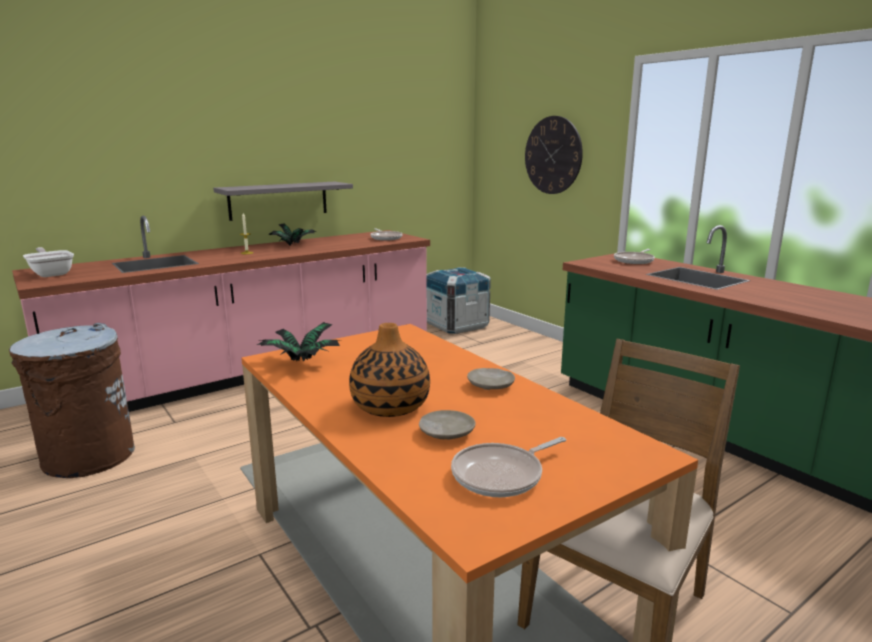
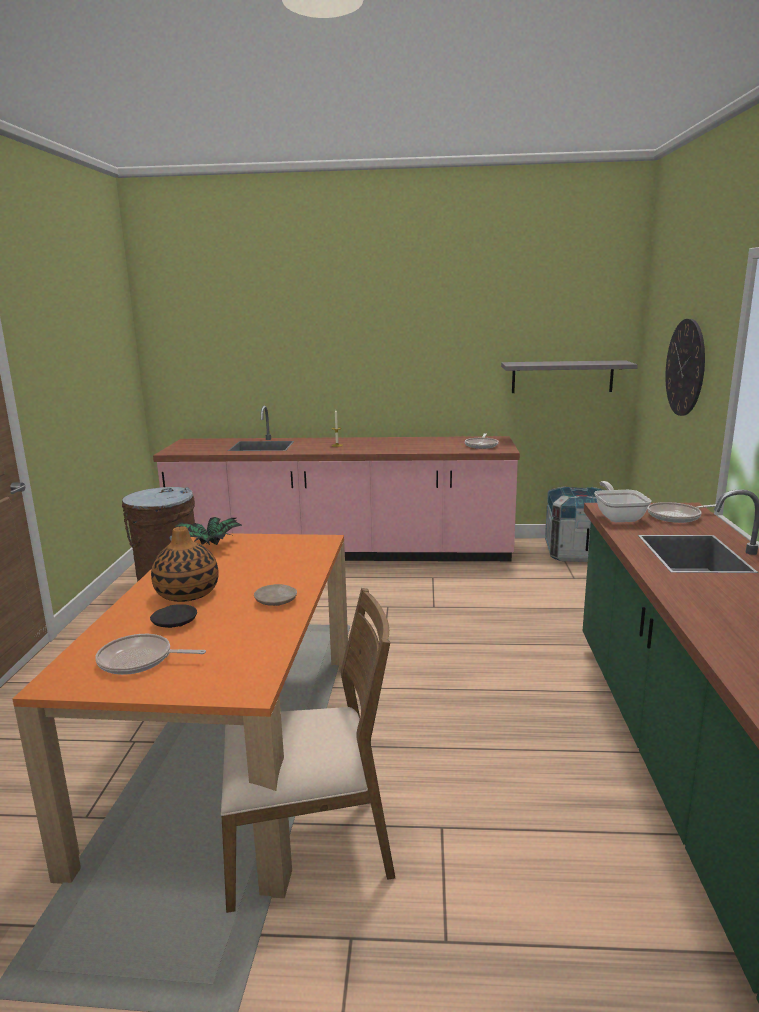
camera: 40 degrees right, 0 degrees up
(51, 273) = (192, 445): frying pan -> frying pan (618, 517)
(278, 200) = (391, 398): grey shelf -> grey shelf (562, 376)
(294, 245) = (387, 442): potted plant -> none
(446, 433) = (174, 622): beige plate -> black plate

